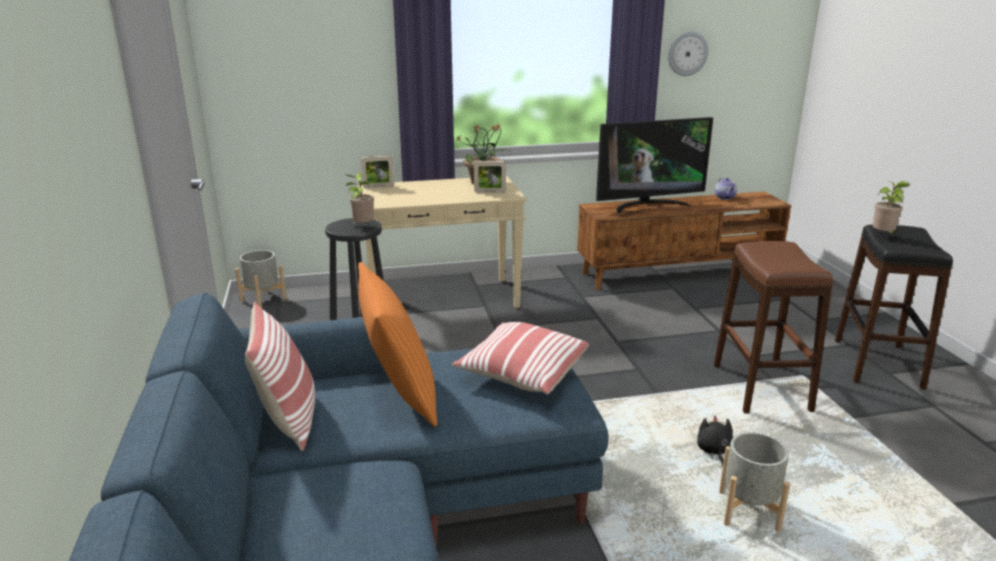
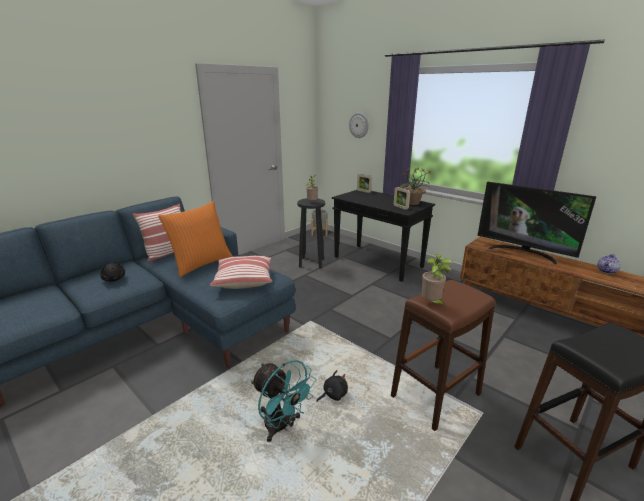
camera: 55 degrees right, 0 degrees up
(344, 505) = (114, 279): none -> black plush toy
(444, 299) = (378, 262): beige console table -> black console table
(687, 53) = (607, 141): wall clock -> wall clock (359, 125)
(748, 512) = (282, 427): grey planter -> turquoise fan
(883, 236) = (594, 334): potted plant -> potted plant (432, 303)

